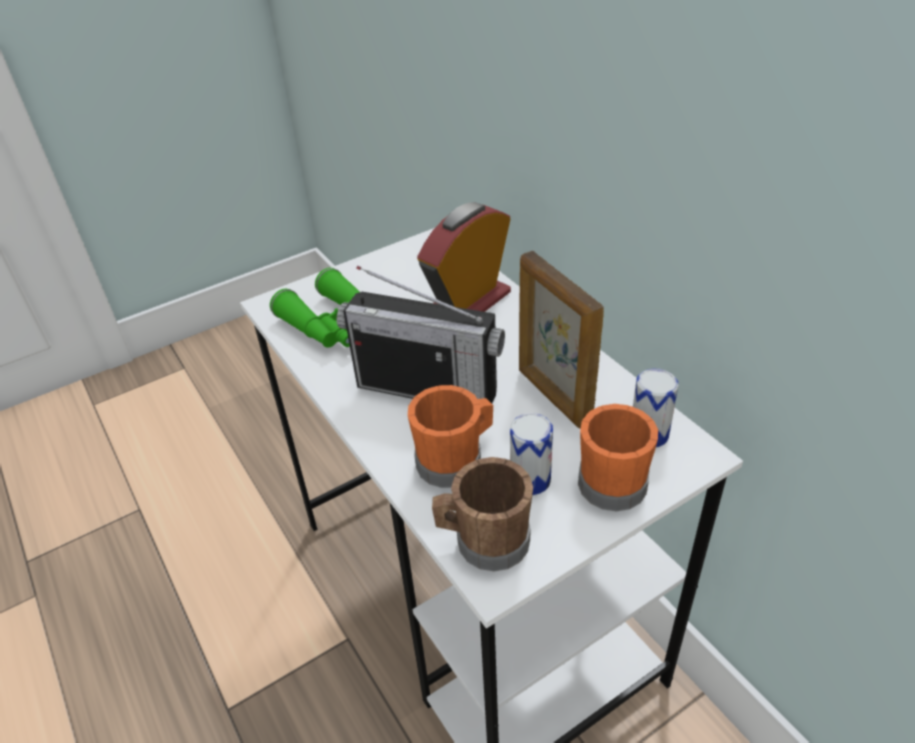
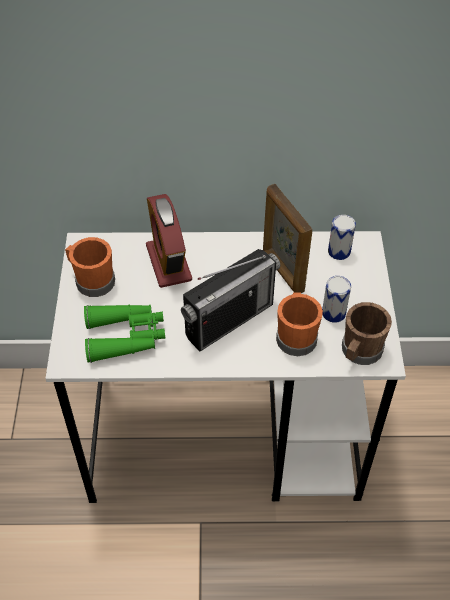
camera: 60 degrees left, 10 degrees up
(553, 396) = (282, 271): picture frame -> picture frame turned 60 degrees clockwise
(611, 478) = (356, 282): orange mug -> orange mug (91, 280)

